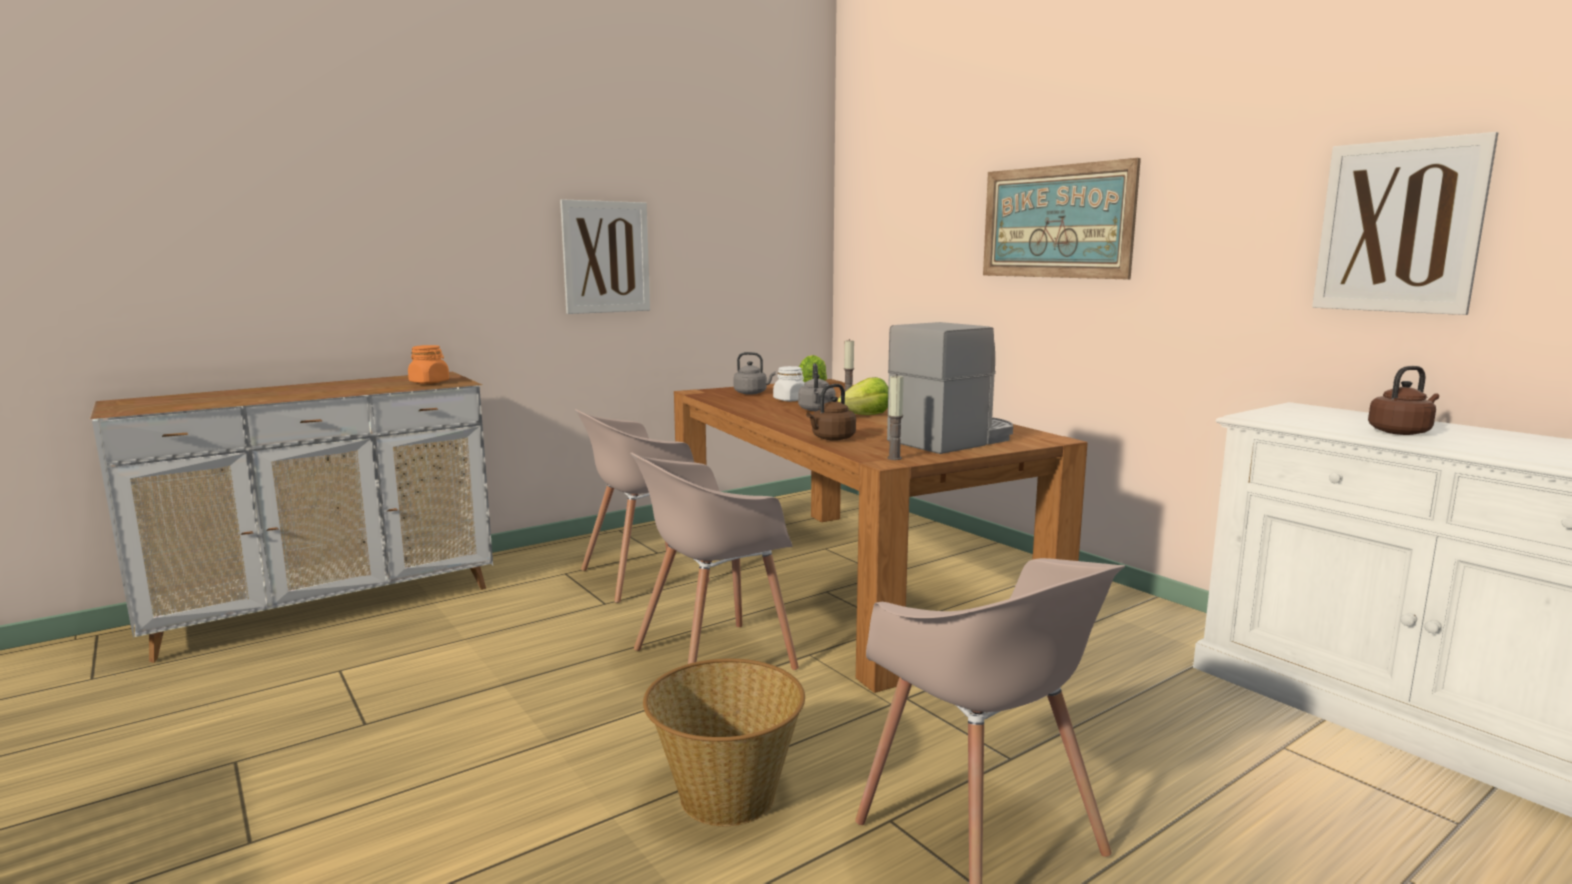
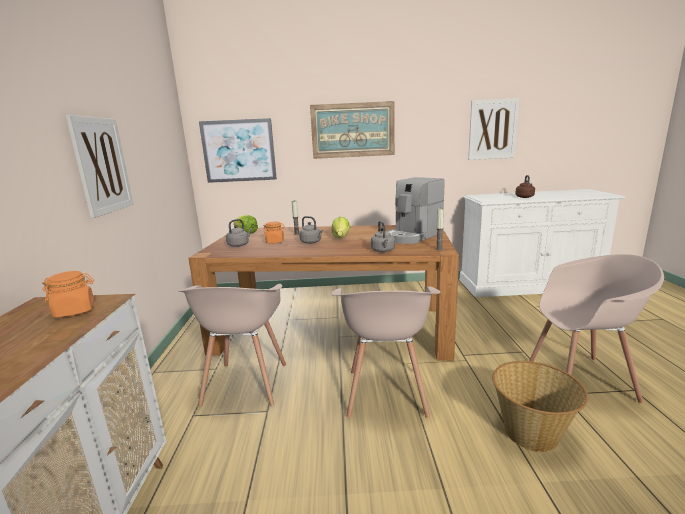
camera: 55 degrees left, 5 degrees up
(790, 400) = (275, 242): white jar -> orange jar
(831, 438) = (383, 251): brown kettle -> grey kettle
(888, 253) = (239, 151): none -> picture
(953, 439) = (413, 236): coffee machine -> coffee machine turned 135 degrees counterclockwise

